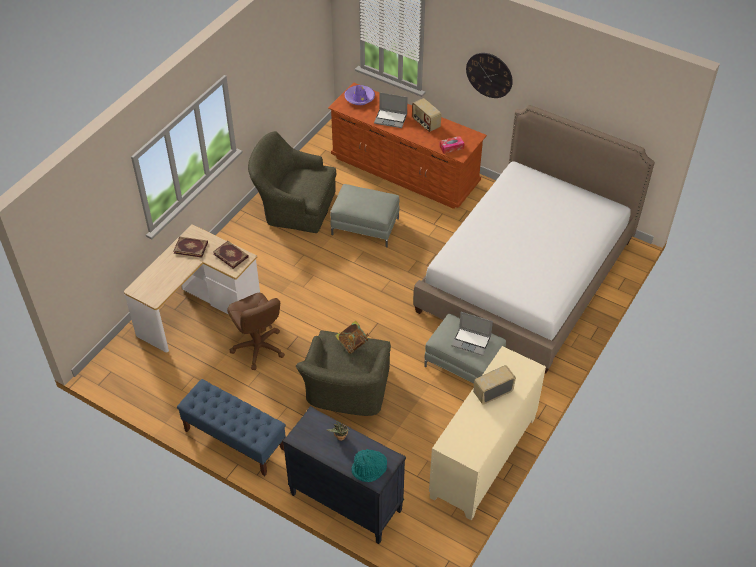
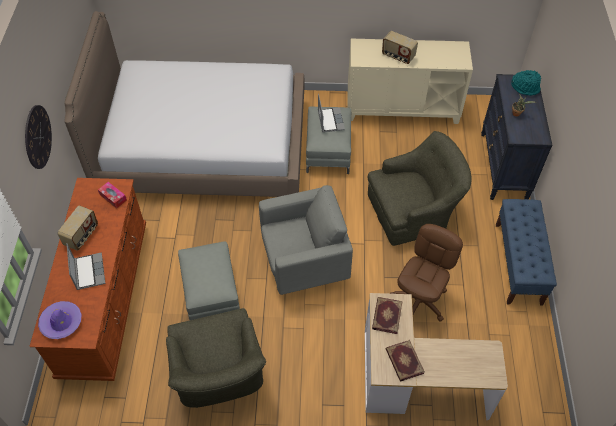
camera: 120 degrees left, 5 degrees up
(351, 292) = (304, 262): none -> grey armchair
(352, 344) = (393, 191): book -> none

